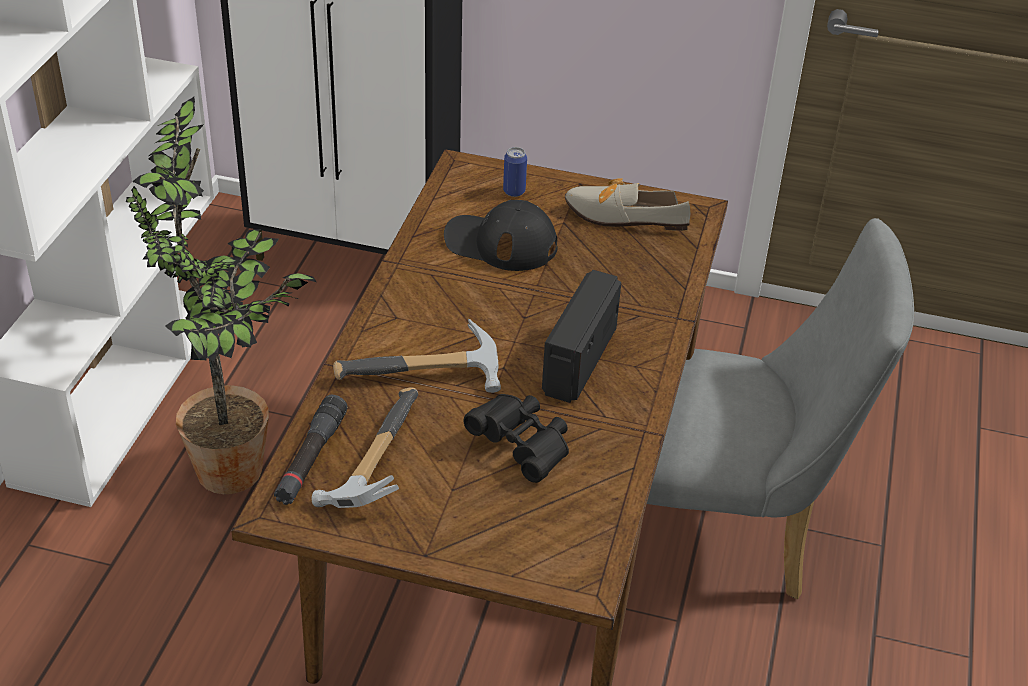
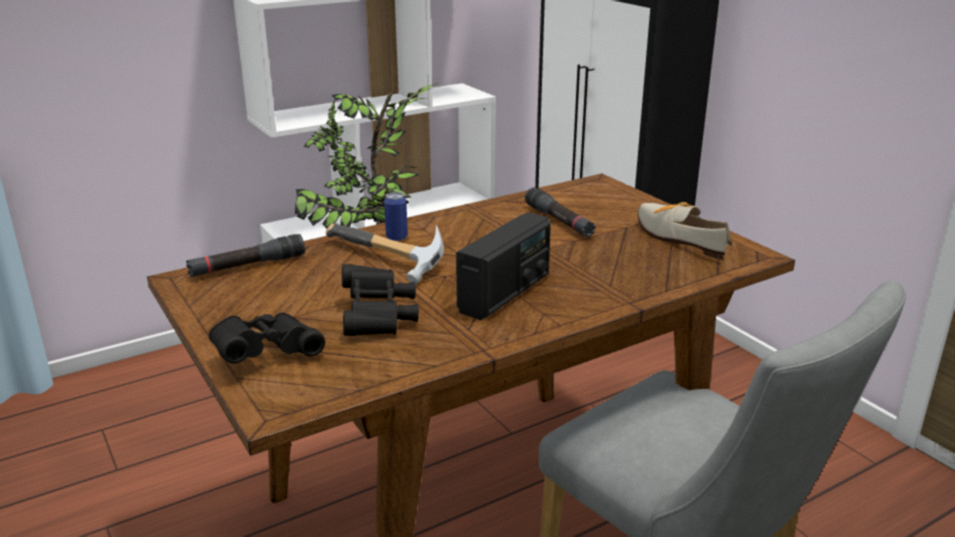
camera: 45 degrees right, 15 degrees down
(370, 462) = (274, 282): hammer -> none
(496, 540) = (265, 354): none -> black binoculars
(500, 243) = (559, 221): black cap -> black flashlight
(514, 191) = (615, 203): can -> can (396, 237)
(578, 360) = (505, 293): radio -> radio turned 150 degrees clockwise

